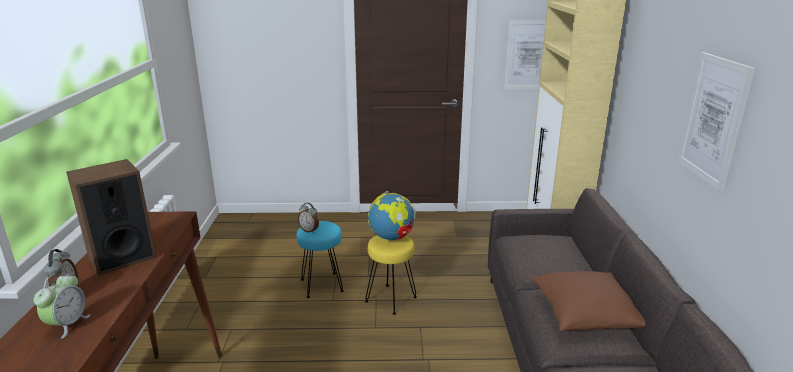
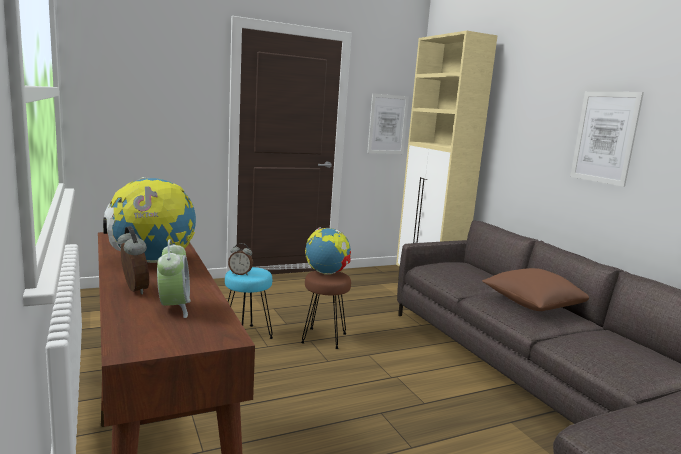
camera: 25 degrees left, 10 degrees down
(122, 257) = (152, 261): speaker -> globe
(391, 299) = (324, 338): yellow stool -> brown stool

